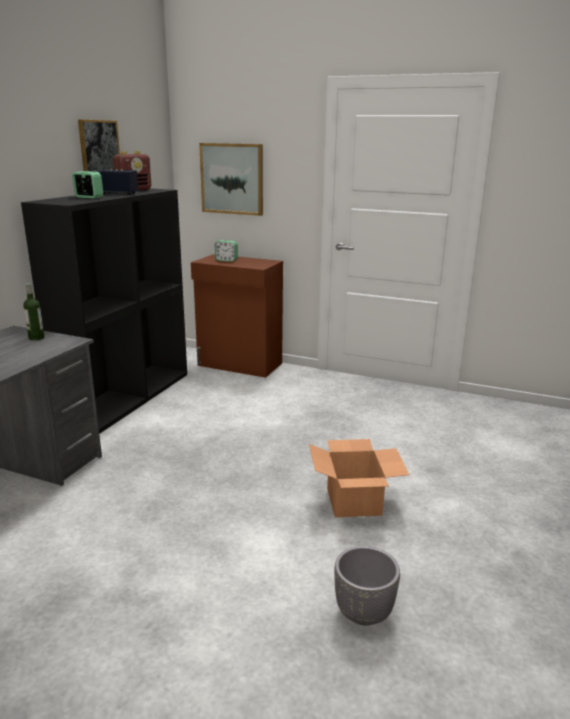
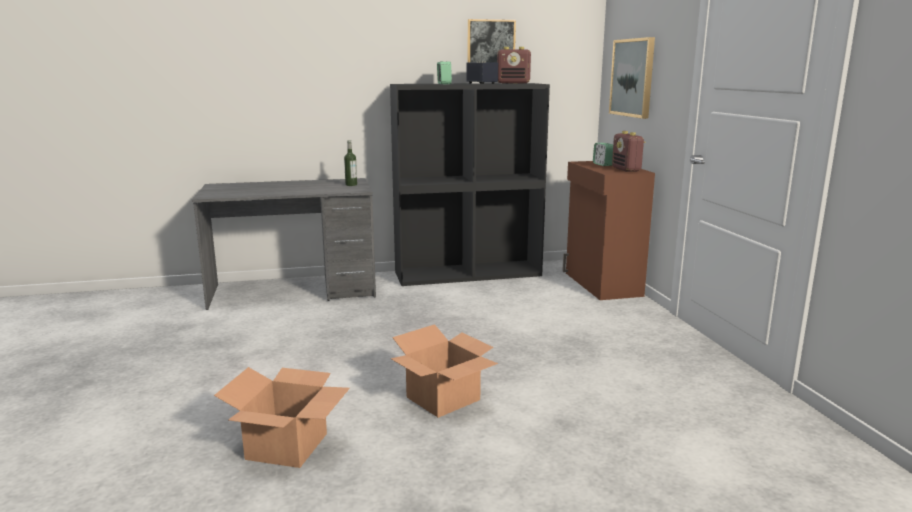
camera: 55 degrees right, 5 degrees down
(259, 262) = (626, 170): none -> radio
(363, 613) = (287, 445): grey planter -> cardboard box

